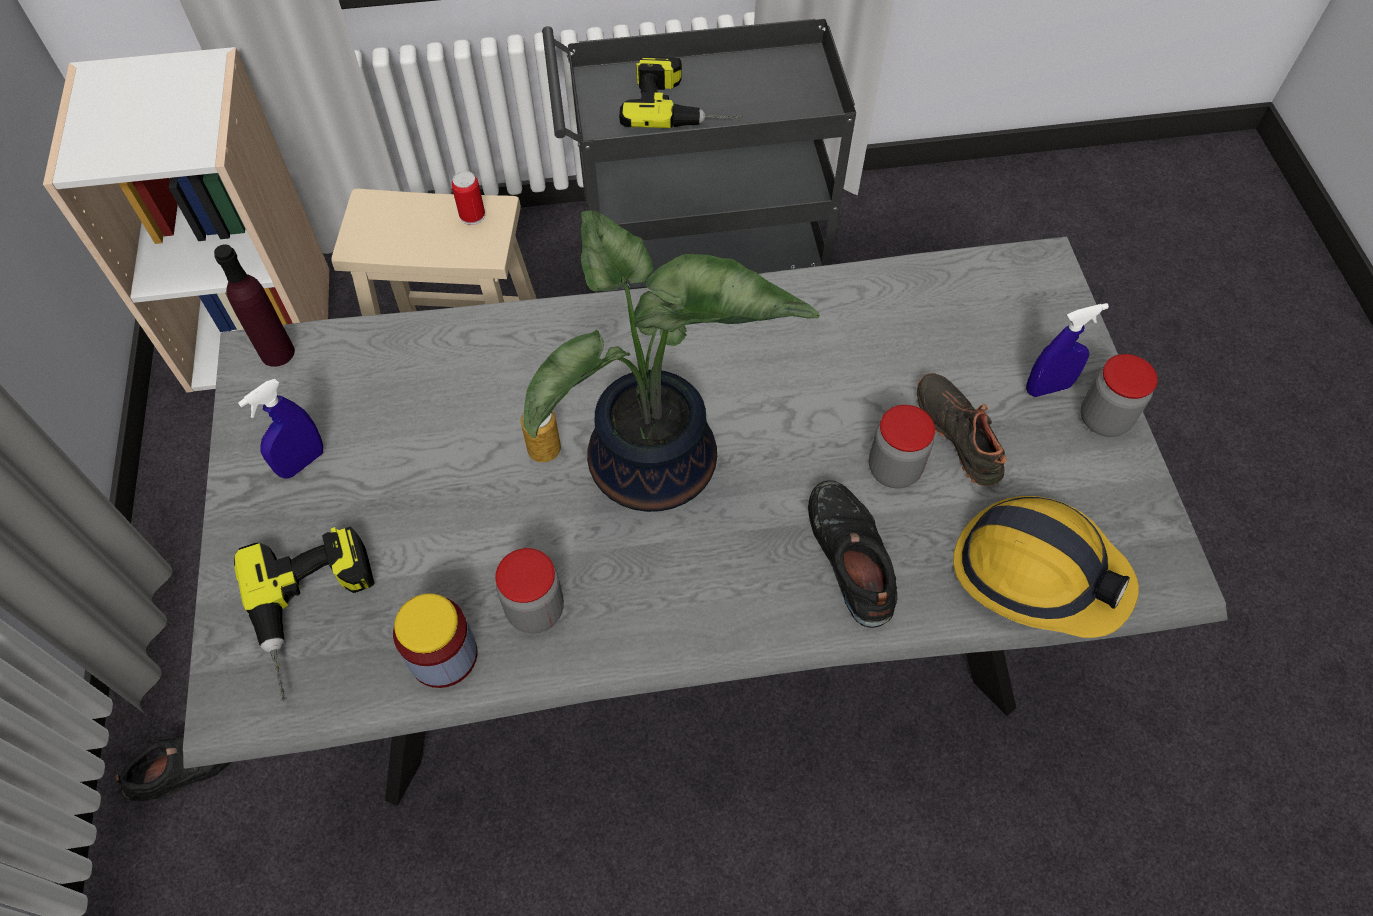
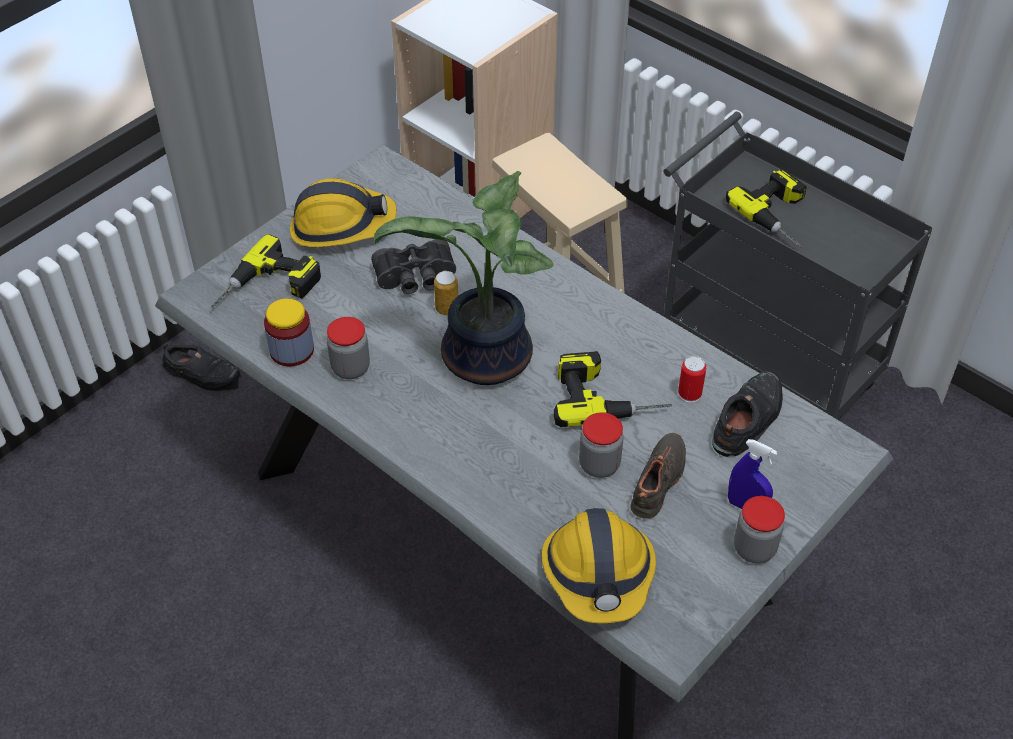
camera: 50 degrees right, 10 degrees down
(277, 353) = (392, 171): purple bottle -> none
(302, 463) = (341, 226): blue spray bottle -> hard hat
(467, 447) = (416, 278): none -> black binoculars
(472, 216) = (589, 190): can -> can (689, 394)
(808, 394) = (608, 395): none -> power drill
(849, 555) = (518, 477): black shoe -> black shoe (747, 418)

